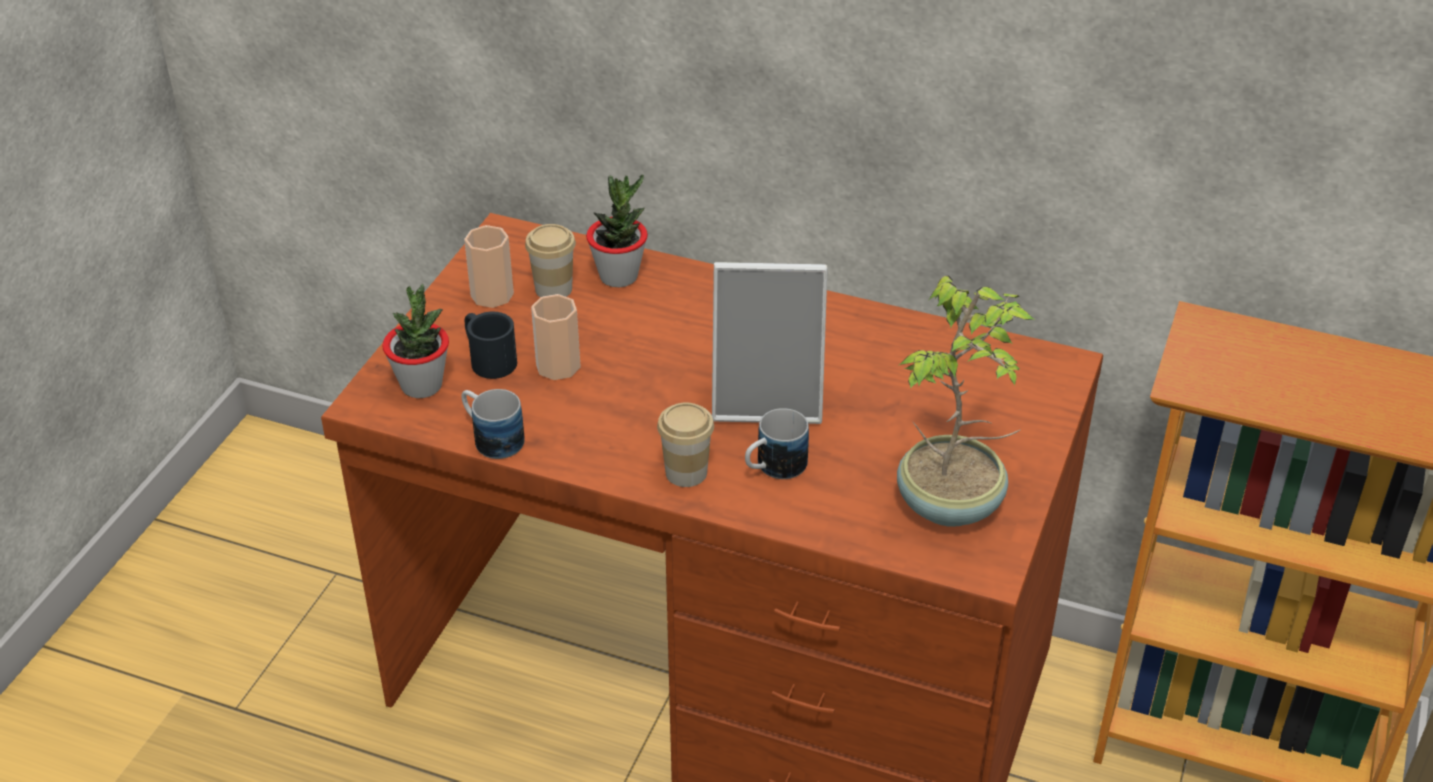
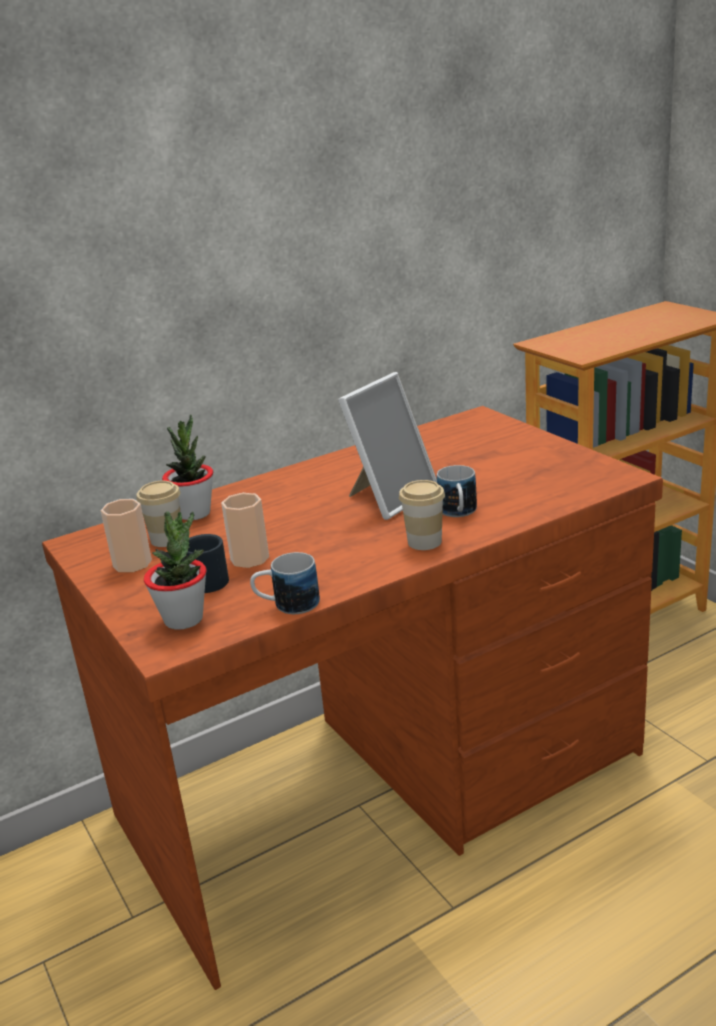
camera: 50 degrees left, 15 degrees down
(952, 505) = (558, 471): potted plant -> none

